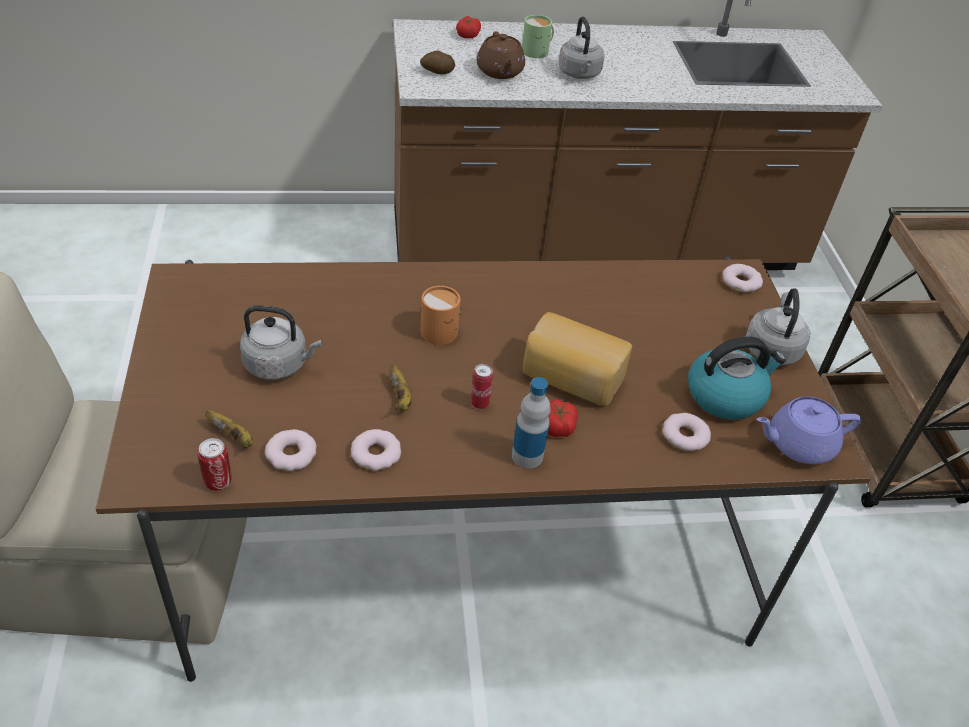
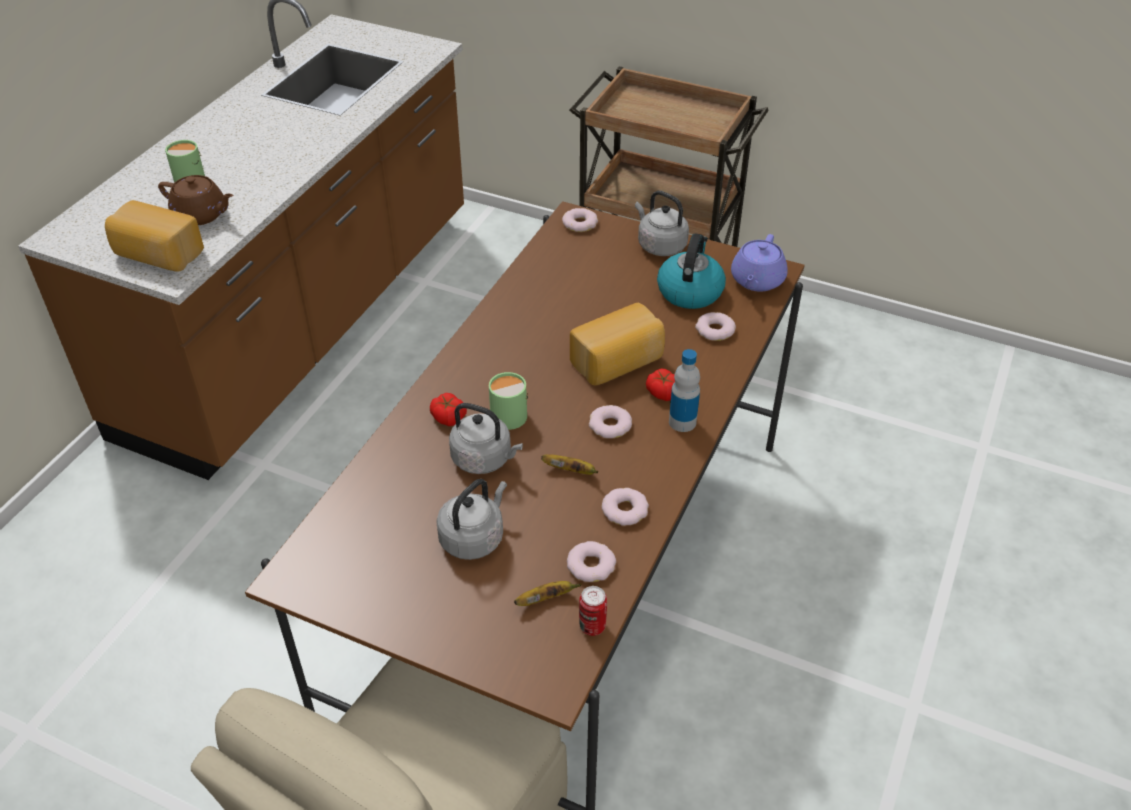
camera: 55 degrees left, 0 degrees up
(437, 72) = (157, 255): potato -> bread
(442, 329) = (507, 413): orange mug -> green mug
(468, 35) = (110, 208): tomato -> tomato (448, 417)
(480, 403) = (610, 425): can -> donut
(579, 74) = (257, 170): grey kettle -> grey kettle (484, 459)

